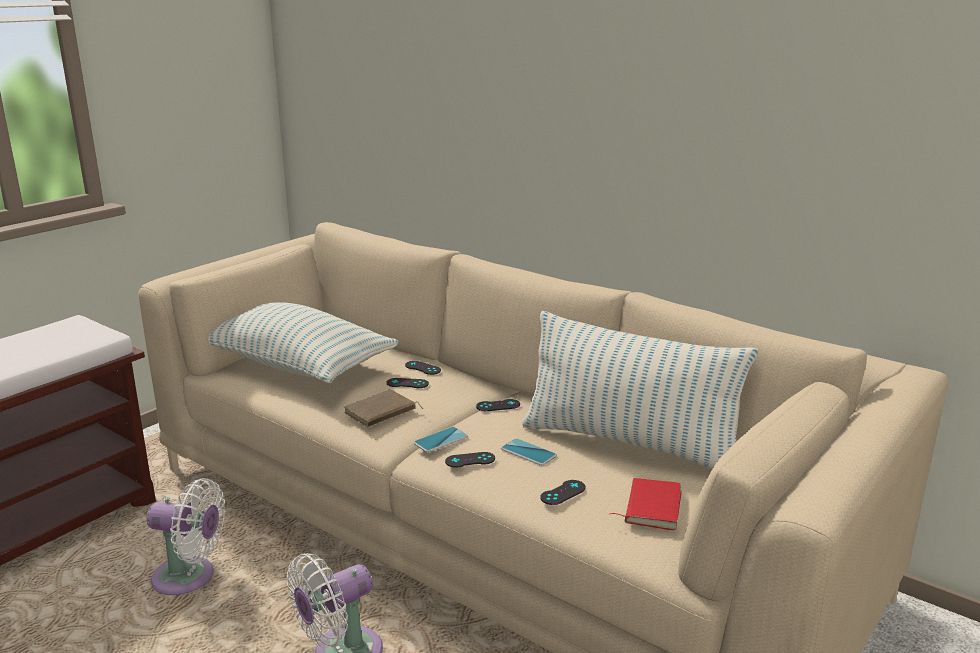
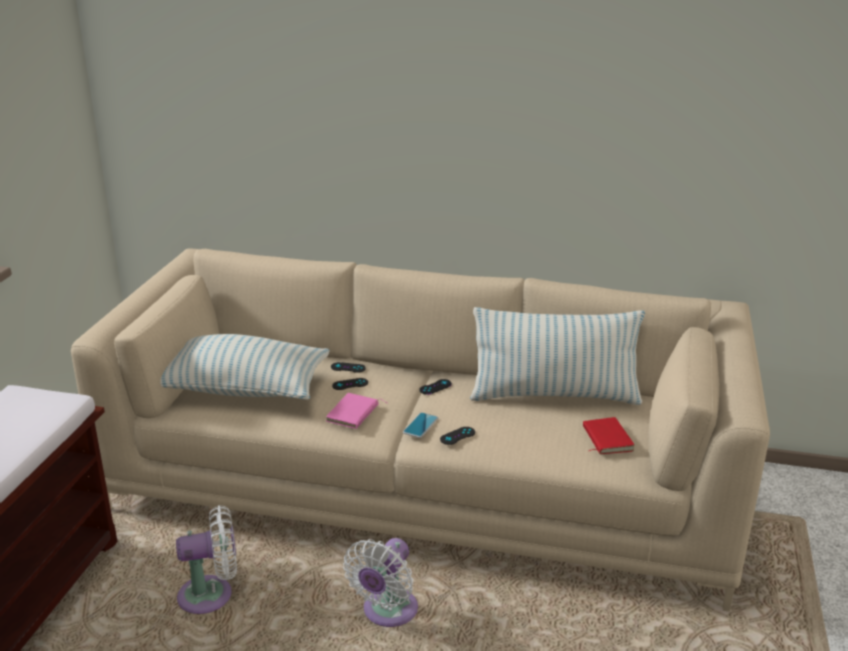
camera: 25 degrees left, 5 degrees up
(381, 412) = (354, 414): brown book -> pink book
(528, 452) = (493, 420): phone -> none
(563, 493) = (542, 444): black game controller -> none

